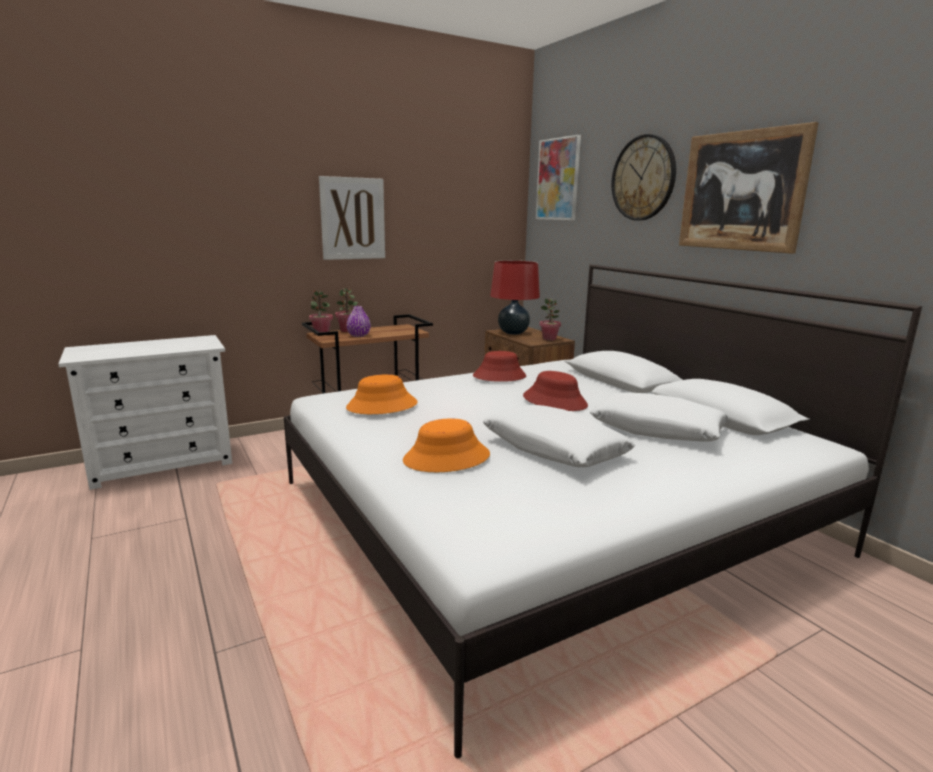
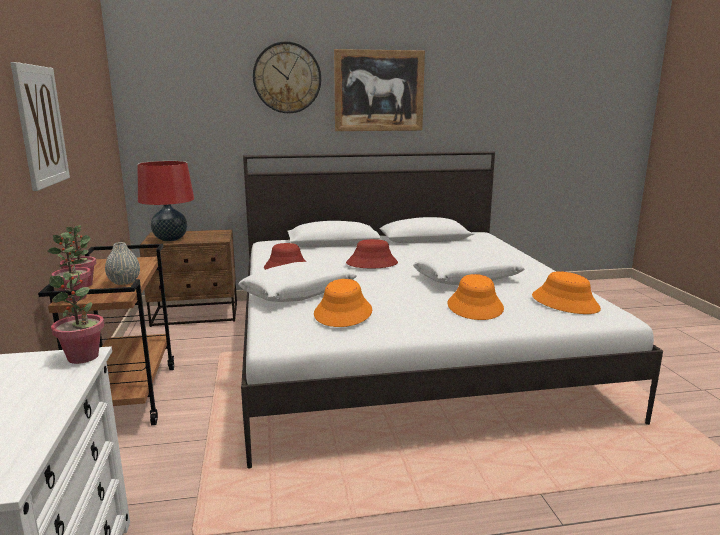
camera: 70 degrees left, 0 degrees up
(359, 336) = (124, 282): purple vase -> grey vase
(508, 513) = (565, 302): none -> orange hat
(549, 339) = (215, 234): potted plant -> potted plant (83, 357)
(558, 179) = (168, 74): picture -> none
(657, 430) = (443, 253): white pillow -> white pillow (299, 292)

